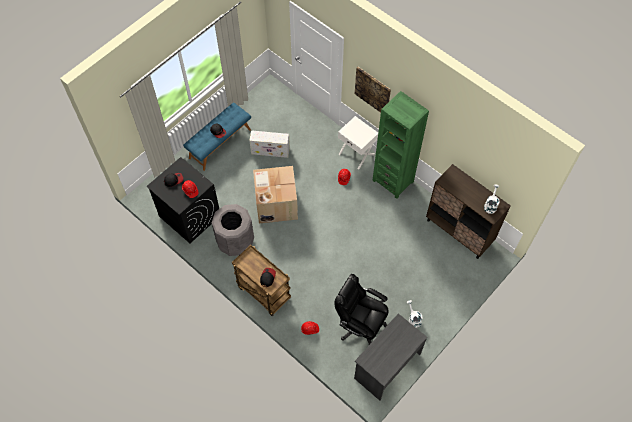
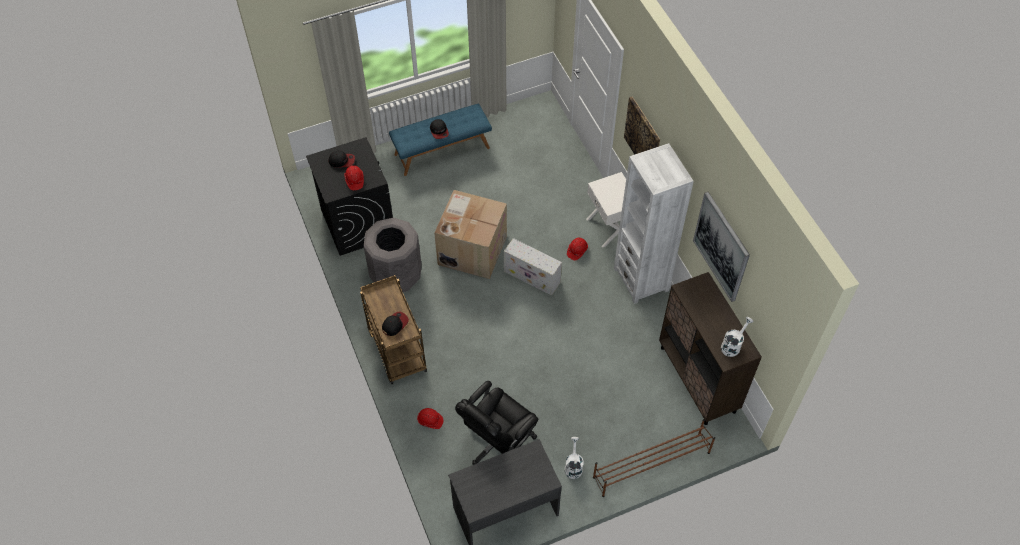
camera: 25 degrees right, 5 degrees down
(271, 150) = (501, 182): white storage box -> white storage box (533, 277)
(360, 324) = (498, 443): black office chair -> black office chair turned 105 degrees counterclockwise
(393, 181) = (641, 279): green bookcase -> white bookcase
(458, 297) = (651, 465): none -> brown shoe rack
(461, 146) = (721, 246): none -> picture

